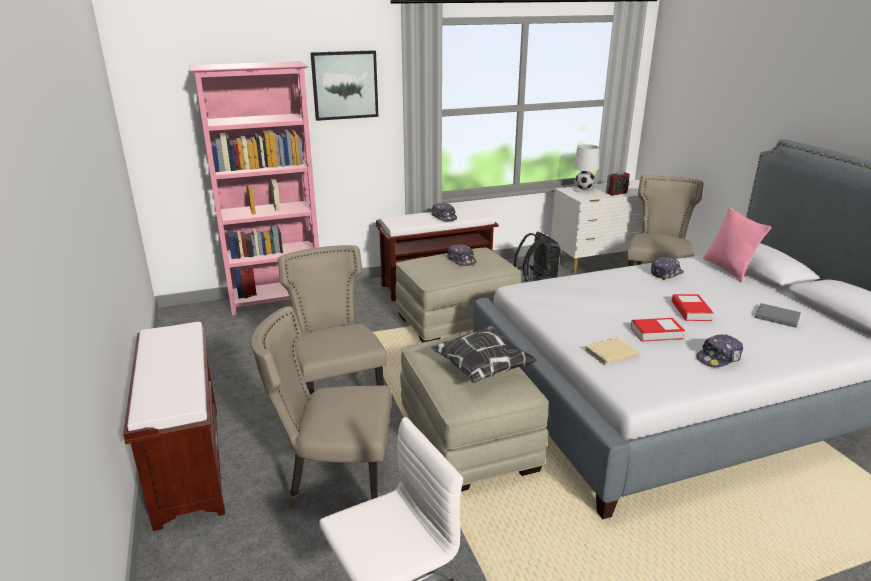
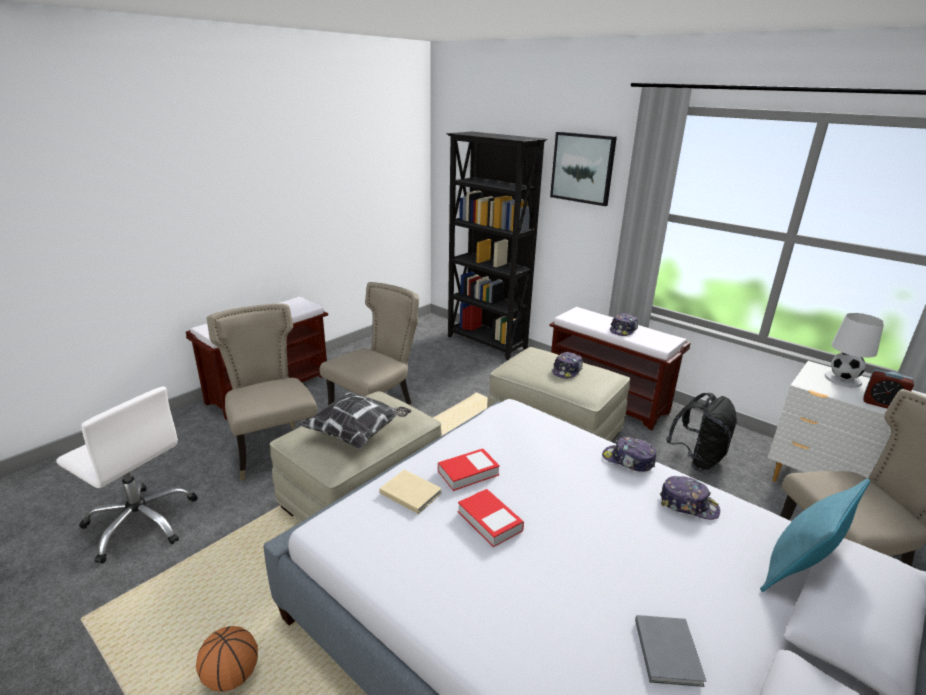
camera: 60 degrees right, 0 degrees up
(277, 301) = (486, 343): pink bookcase -> black bookcase
(653, 561) = (232, 676): none -> basketball
(690, 311) = (583, 544): book -> book (468, 473)
(719, 358) = (463, 588): cap -> cap (628, 460)
(728, 269) = (797, 571): pink pillow -> turquoise pillow

